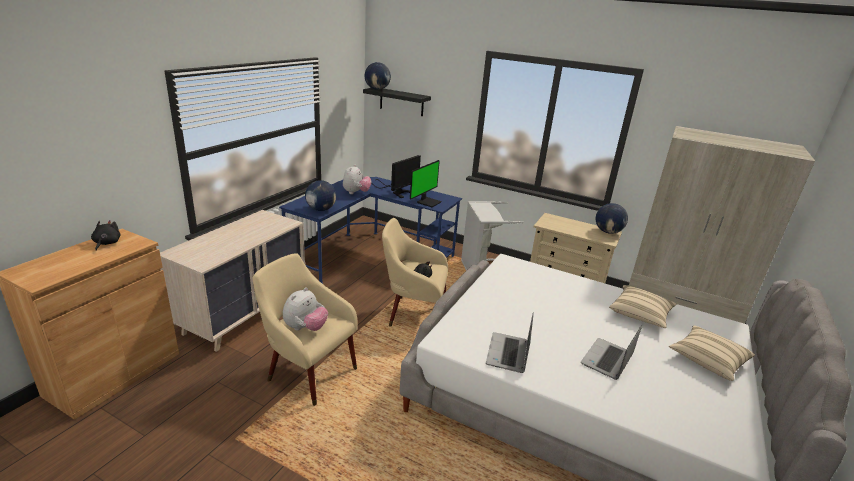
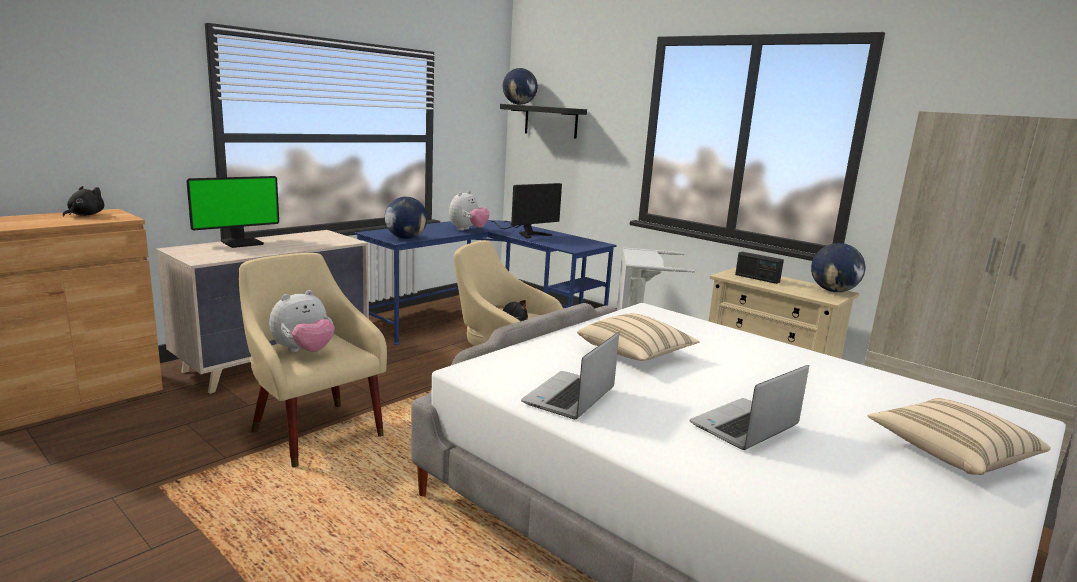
camera: 15 degrees right, 10 degrees down
(428, 202) = (562, 244): monitor -> monitor (242, 242)
(561, 224) = (757, 278): none -> radio
(640, 315) = (843, 385): beige pillow -> beige pillow (635, 354)

